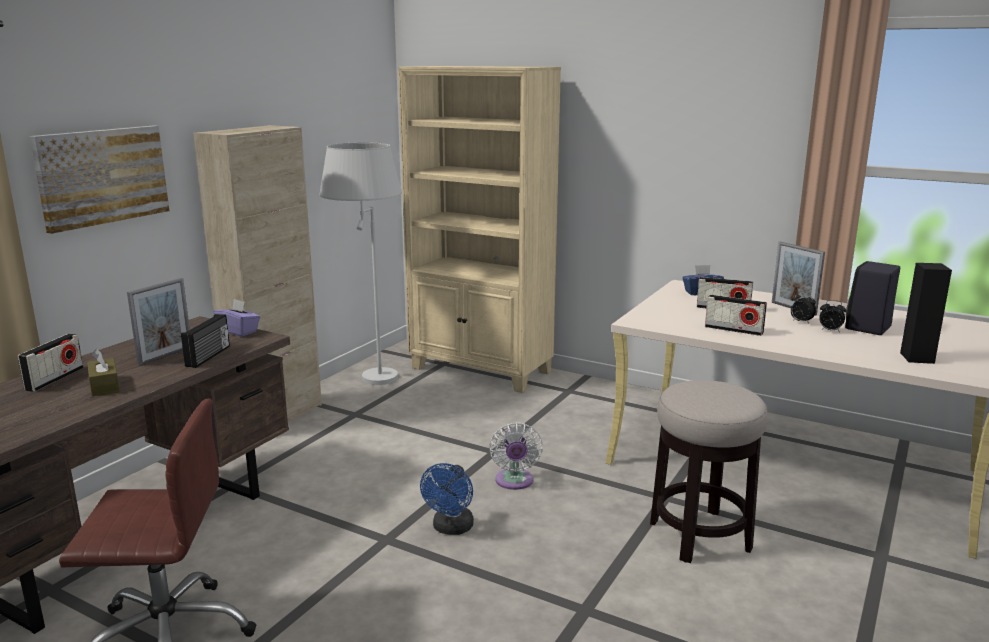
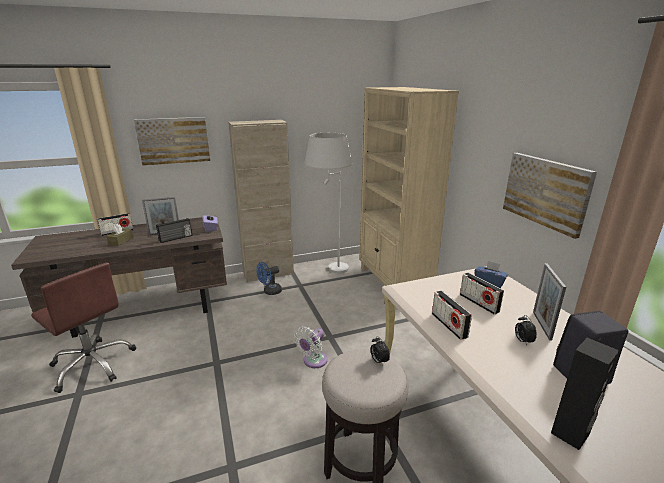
camera: 40 degrees right, 5 degrees up
(451, 529) = (247, 373): blue fan -> blue fan (270, 292)
(718, 176) = (546, 192): none -> picture
(830, 331) = (533, 361): alarm clock -> alarm clock (378, 361)

